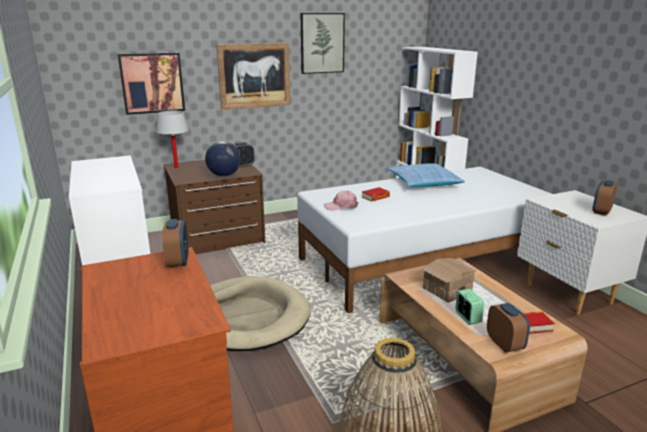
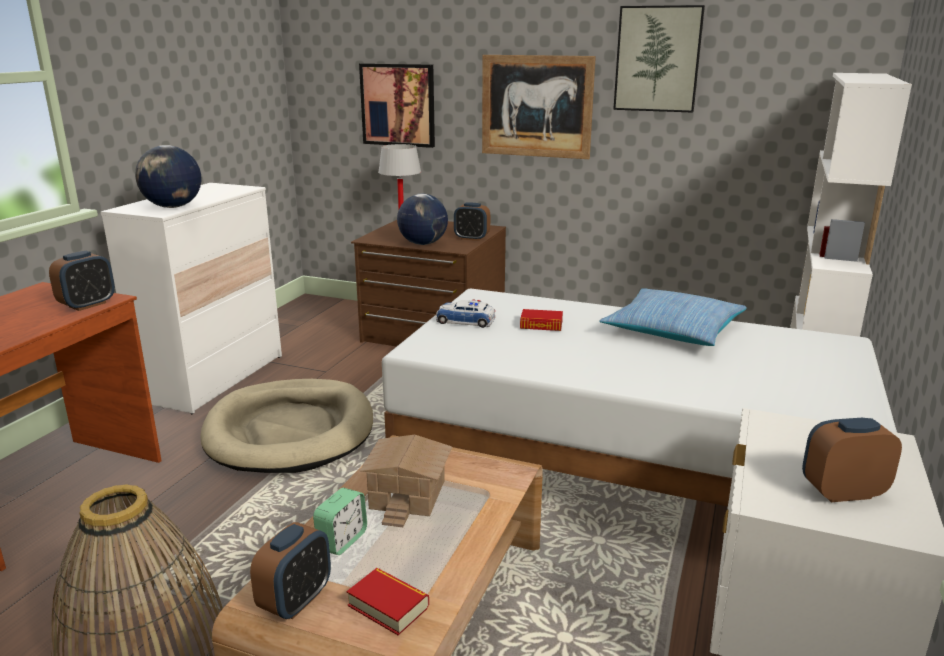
camera: 45 degrees right, 0 degrees up
(119, 180) = (172, 207): none -> globe
(341, 206) = (466, 320): pink cap -> toy car

